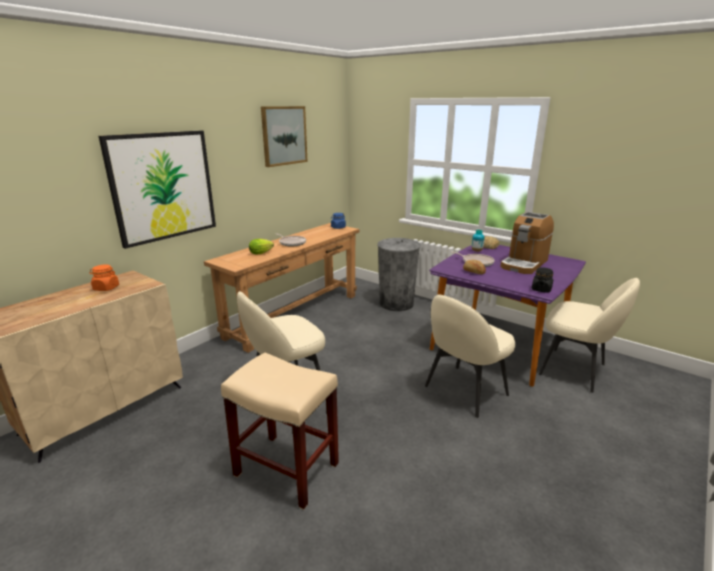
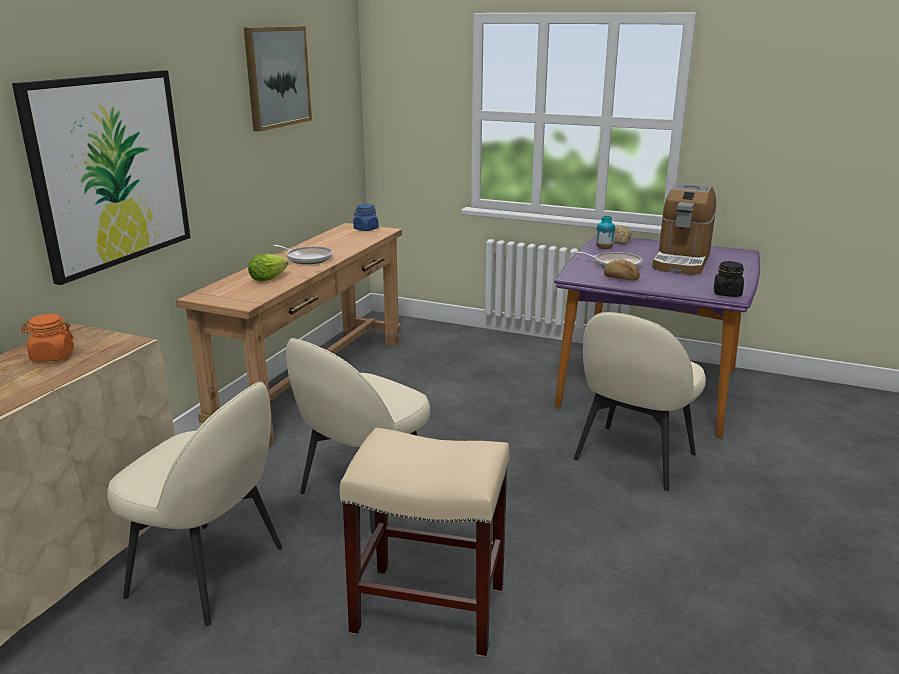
camera: 15 degrees left, 0 degrees up
(396, 303) = (471, 346): grey trash can -> none
(574, 370) = (765, 408): beige chair -> beige chair (210, 573)

